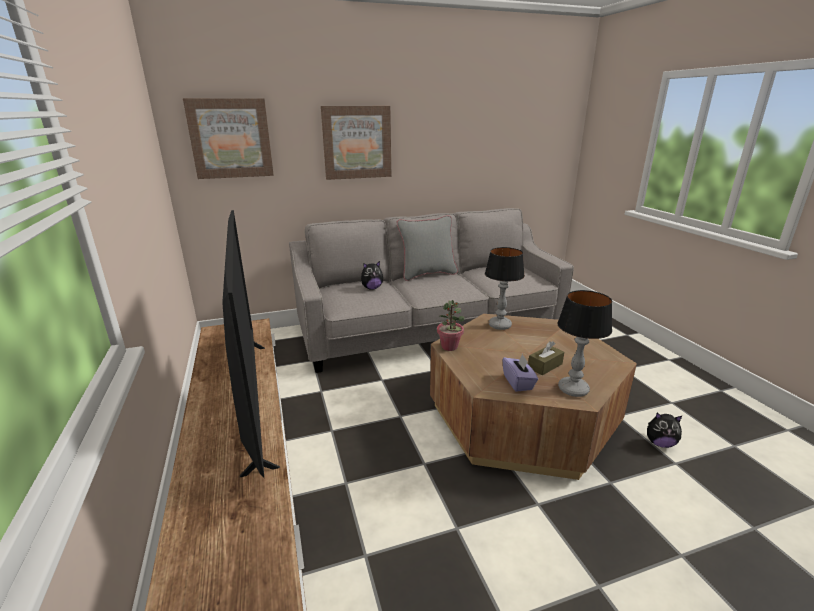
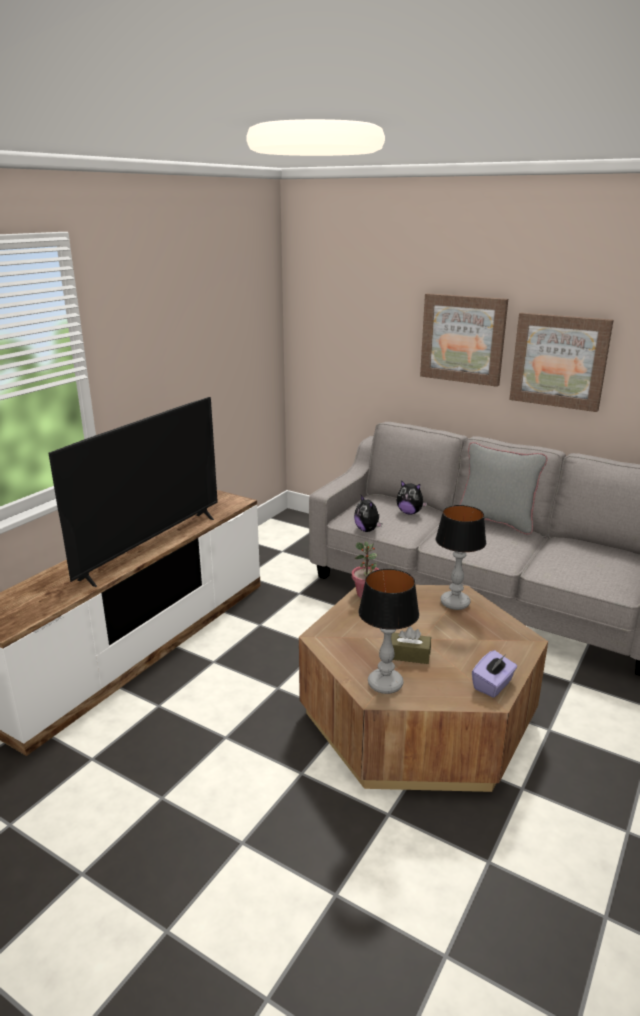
camera: 50 degrees right, 0 degrees up
(230, 138) = (337, 319): picture -> picture (559, 361)
(518, 382) = (354, 650): purple tissue box -> purple tissue box (493, 685)
(659, 443) = (512, 839): plush toy -> plush toy (367, 530)

